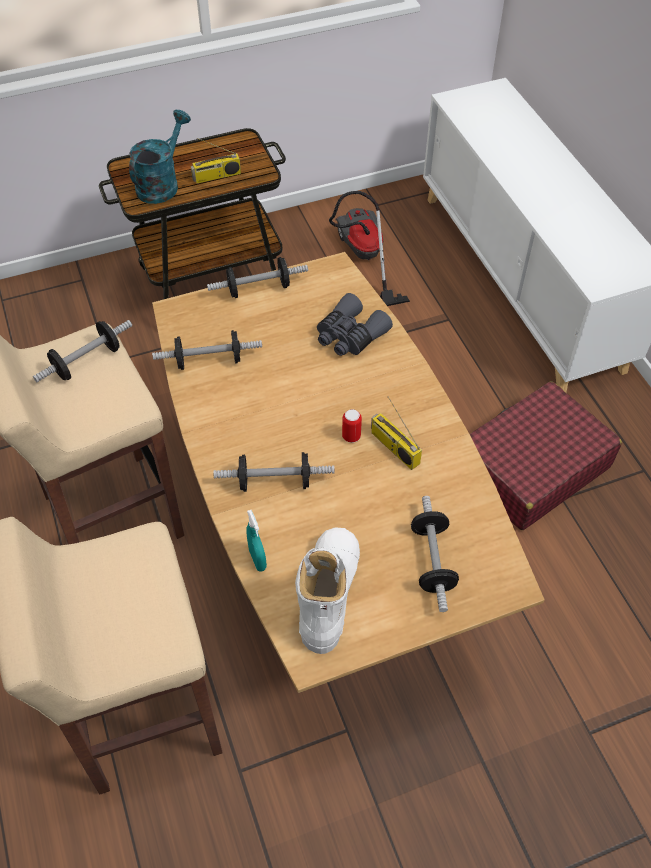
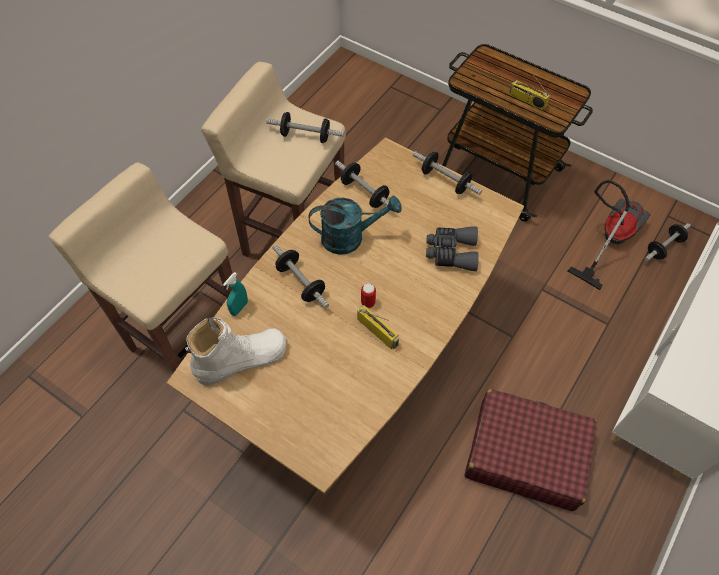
camera: 55 degrees right, 5 degrees up
(161, 184) = (491, 80): turquoise watering can -> turquoise watering can (350, 237)
(393, 447) = (378, 331): radio -> radio turned 120 degrees clockwise
(432, 561) = (305, 405): dumbbell -> dumbbell (664, 247)

